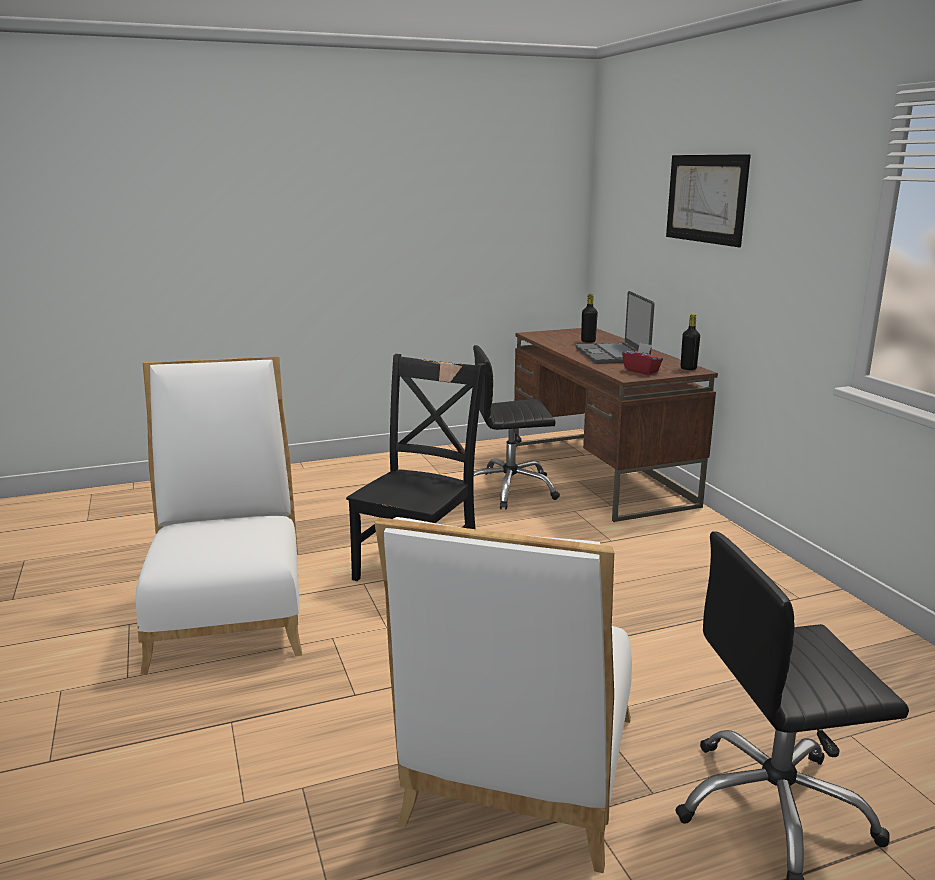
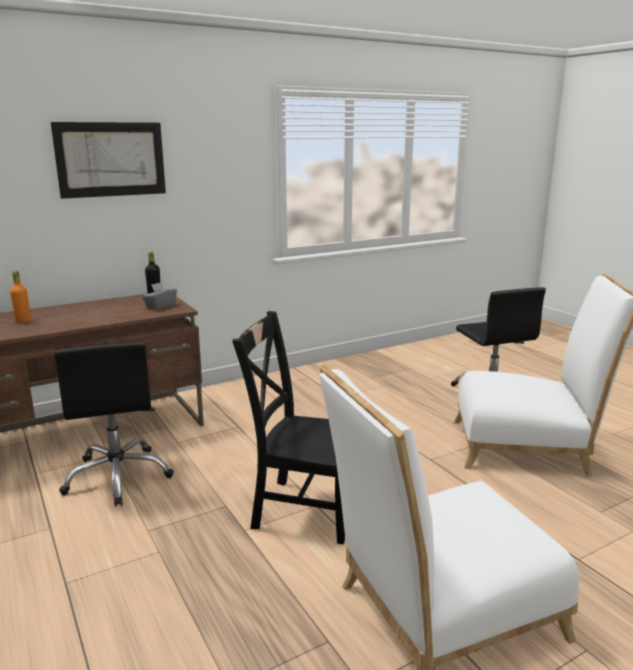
camera: 100 degrees left, 0 degrees up
(588, 341) = (23, 321): black bottle -> orange bottle
(612, 355) = (93, 313): laptop -> none
(641, 371) = (160, 306): red tissue box -> grey tissue box

